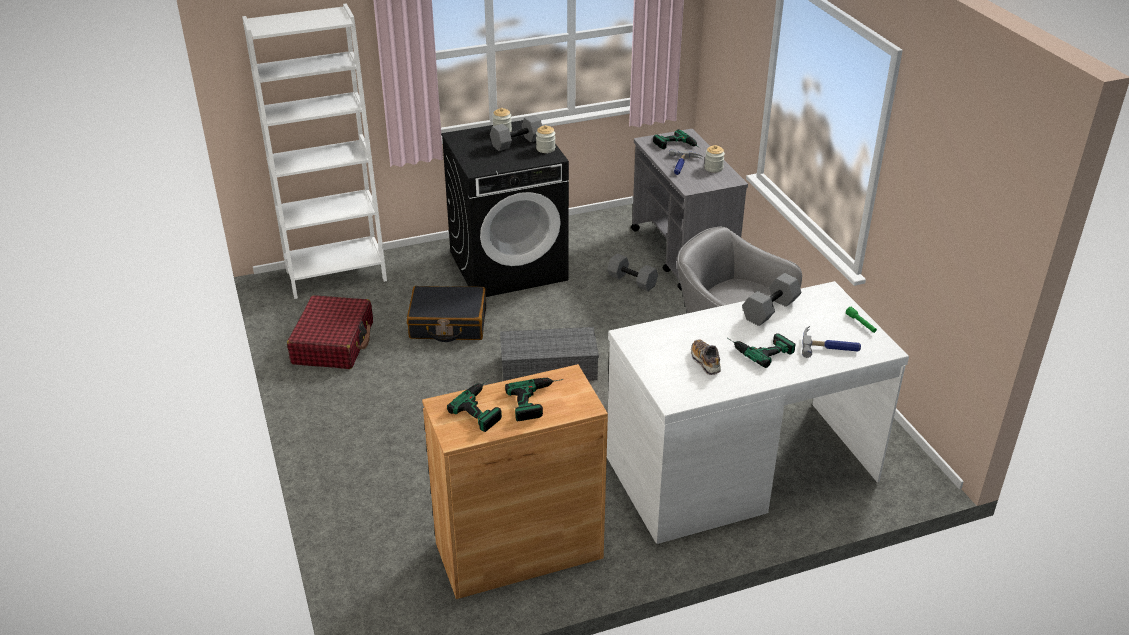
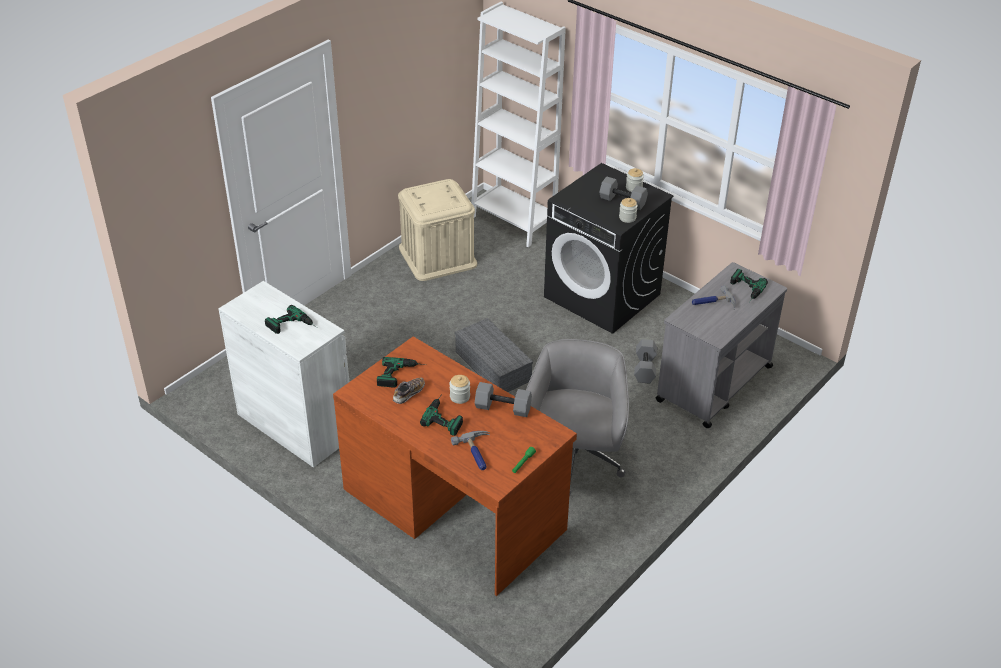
camera: 60 degrees right, 5 degrees up
(333, 343) = (437, 256): red suitcase -> beige storage box
(448, 324) = (503, 297): black suitcase -> none
(484, 406) = (272, 307): power drill -> power drill (401, 375)
(519, 551) = (295, 425): brown cabinet -> white cabinet
(713, 168) = (727, 321): jar -> jar (460, 397)
(739, 468) = (454, 507): white desk -> brown desk

